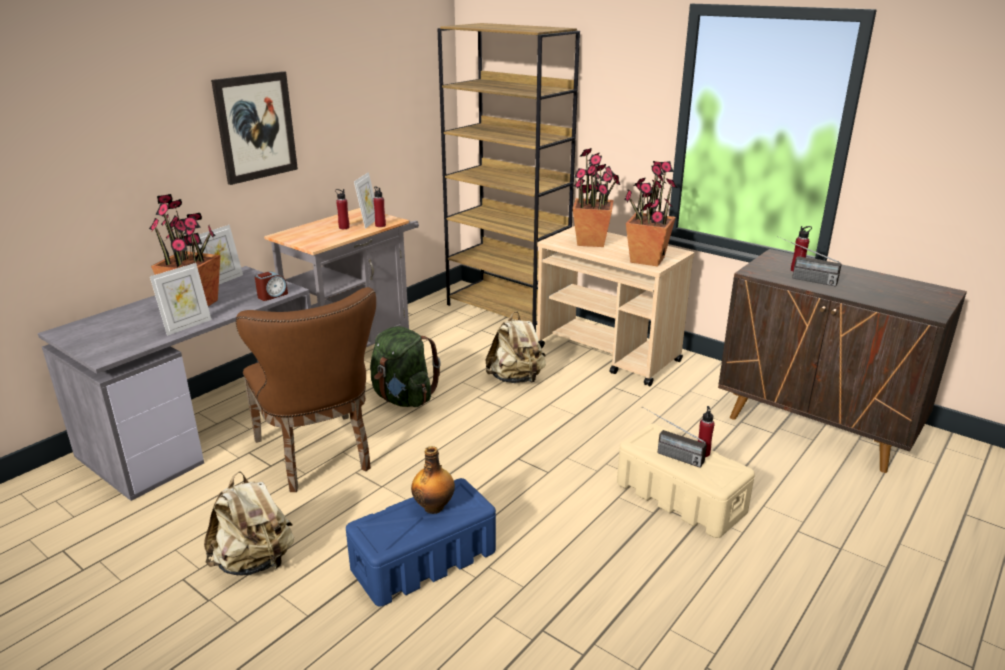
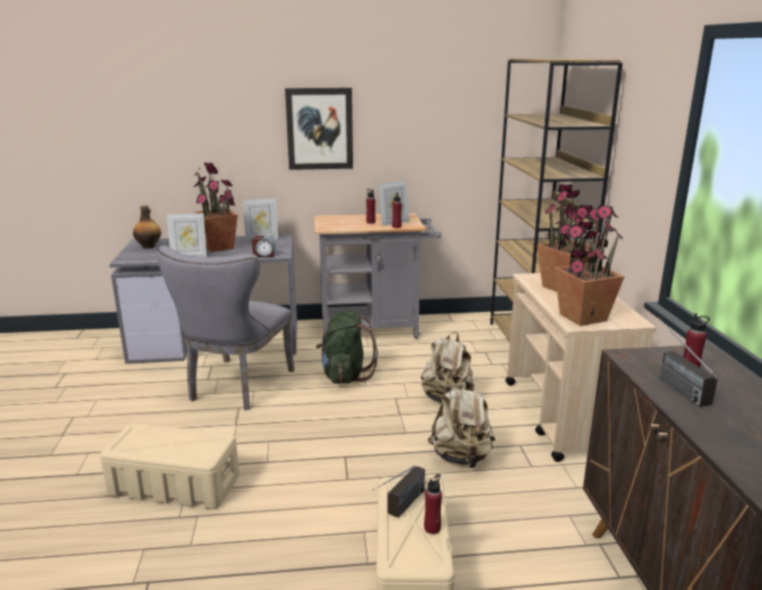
camera: 45 degrees right, 5 degrees down
(255, 562) = (110, 428): beige backpack -> beige backpack (461, 457)
(319, 457) = (236, 387): brown chair -> grey chair
(423, 561) = (173, 485): blue storage box -> beige storage box
(434, 507) = (184, 442): bottle -> bottle (149, 247)
(668, 454) = (400, 509): radio -> radio turned 135 degrees counterclockwise

